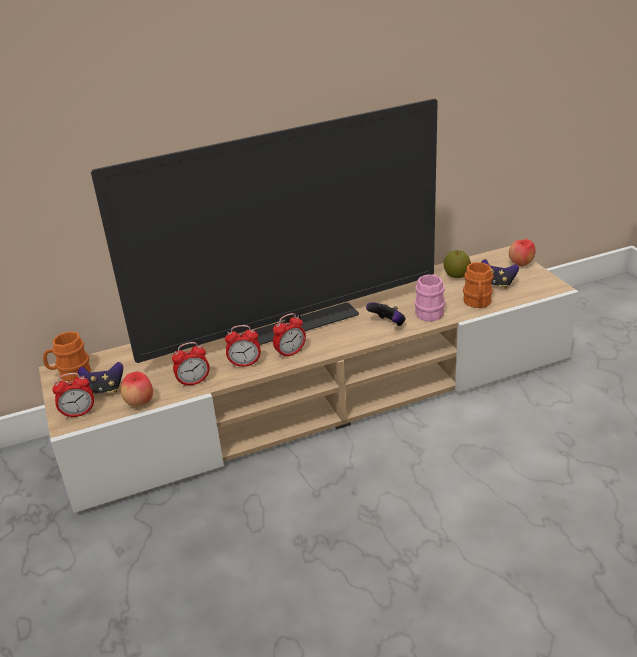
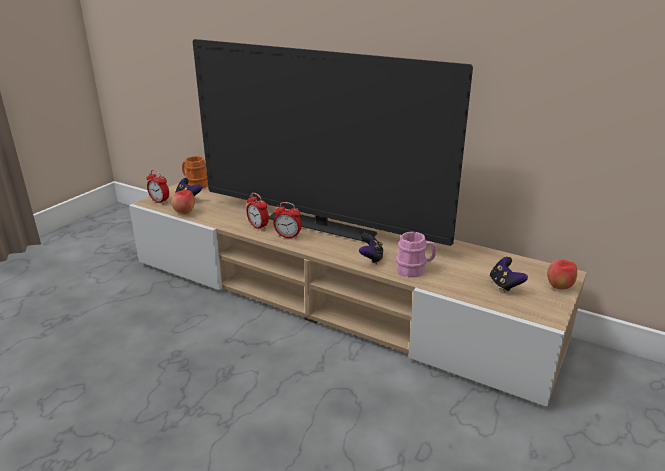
camera: 50 degrees right, 5 degrees down
(193, 382) = (221, 219): alarm clock -> none
(456, 276) = (487, 262): apple -> none
(477, 303) = (458, 286): orange mug -> none

